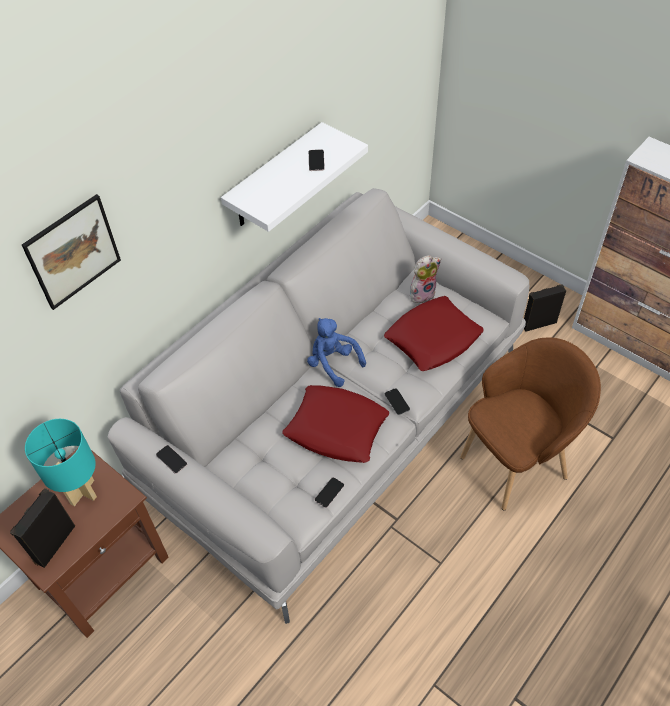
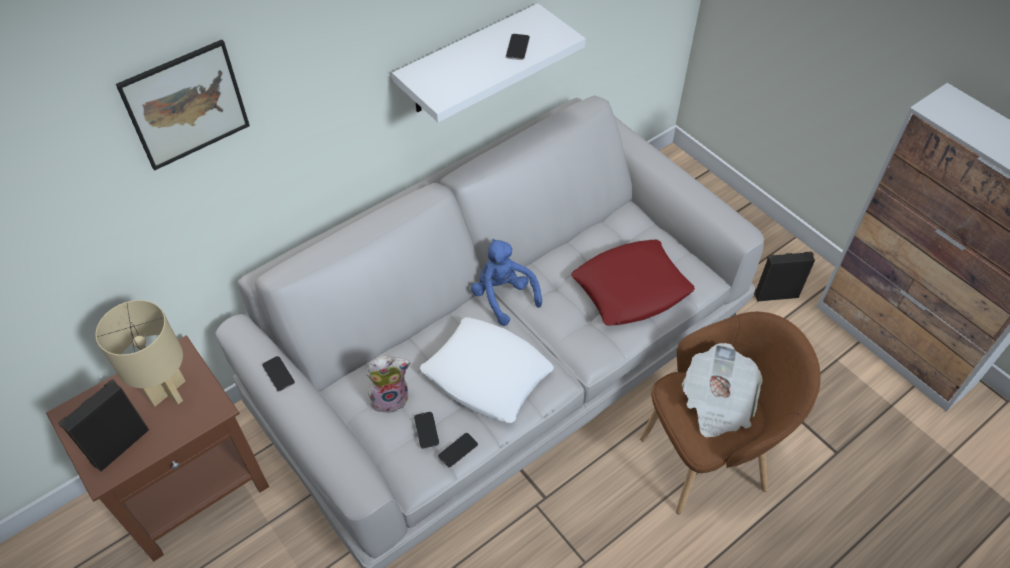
camera: 10 degrees right, 0 degrees up
(83, 492) = (169, 392): turquoise table lamp -> beige table lamp
(336, 428) = (486, 374): red pillow -> white pillow
(397, 402) = (567, 357): phone -> phone (426, 430)
(422, 293) = (631, 232): plush toy -> plush toy (390, 398)
(521, 416) = (717, 403): none -> newspaper

